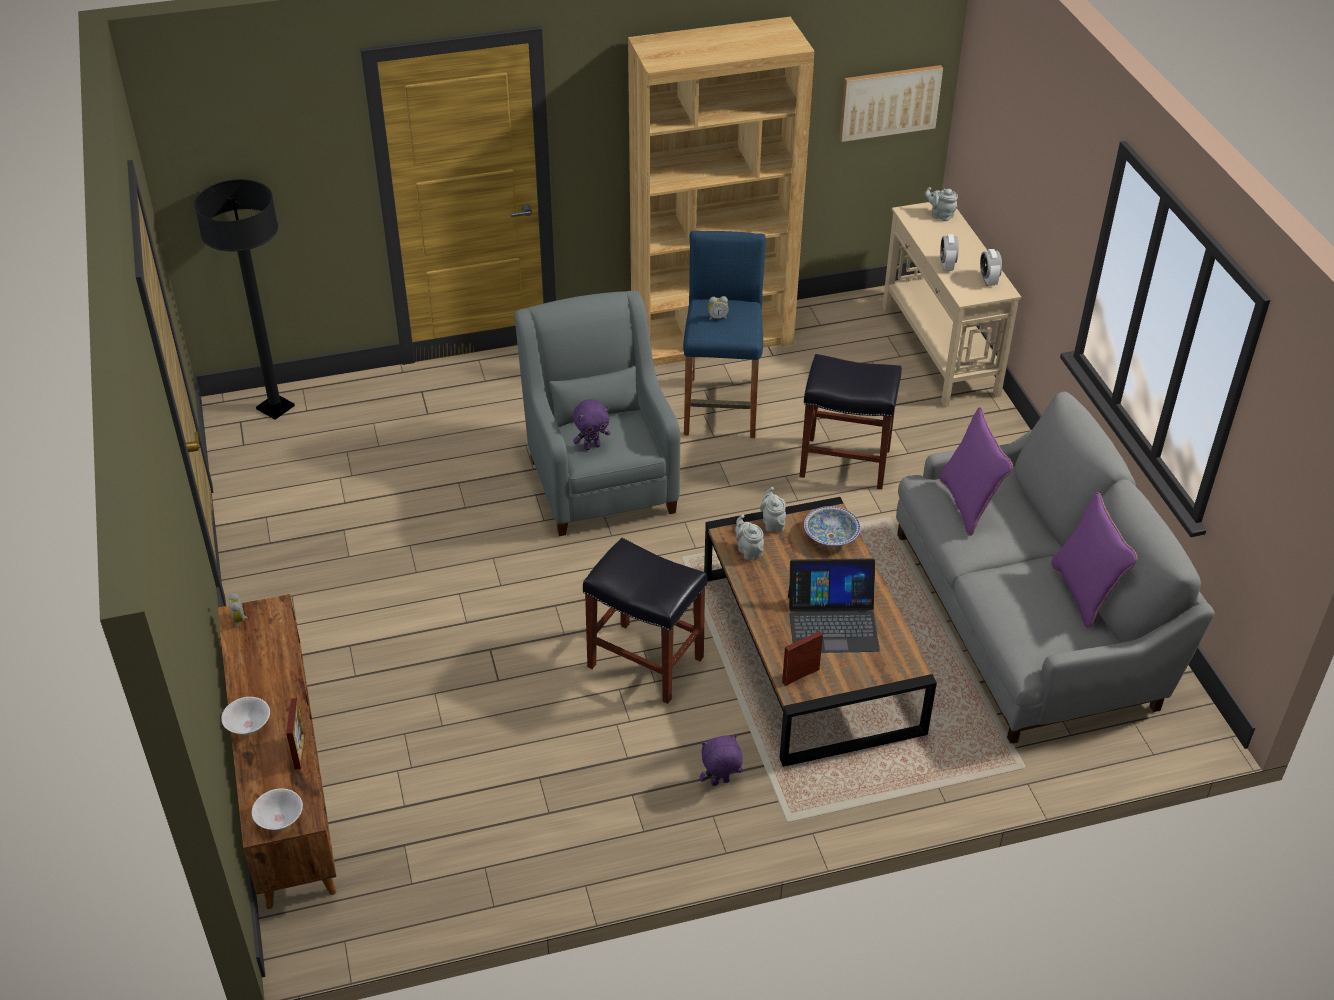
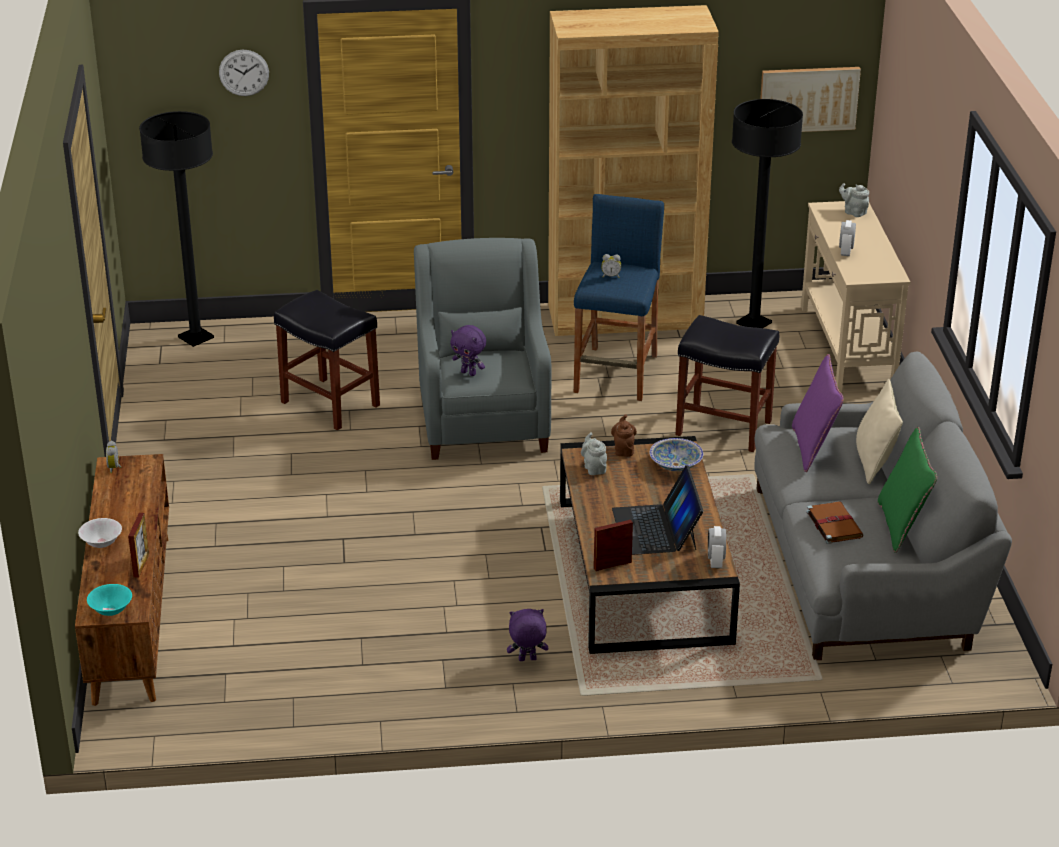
camera: 10 degrees right, 10 degrees down
(279, 819) = (111, 610): white bowl -> turquoise bowl
(301, 131) = (244, 72): none -> wall clock
(592, 446) = (469, 373): purple plush toy -> purple plush toy turned 45 degrees clockwise
(644, 662) = (483, 562): black stool -> black stool (329, 404)
(772, 523) = (623, 449): grey teapot -> brown teapot
(832, 622) = (656, 529): laptop -> laptop turned 75 degrees clockwise
(841, 331) = (754, 323): none -> black floor lamp
(988, 280) = (882, 266): alarm clock -> alarm clock (715, 561)
(1016, 599) = (833, 524): none -> brown book
(1033, 514) = (874, 462): none -> beige pillow
(1084, 593) = (902, 526): purple pillow -> green pillow

